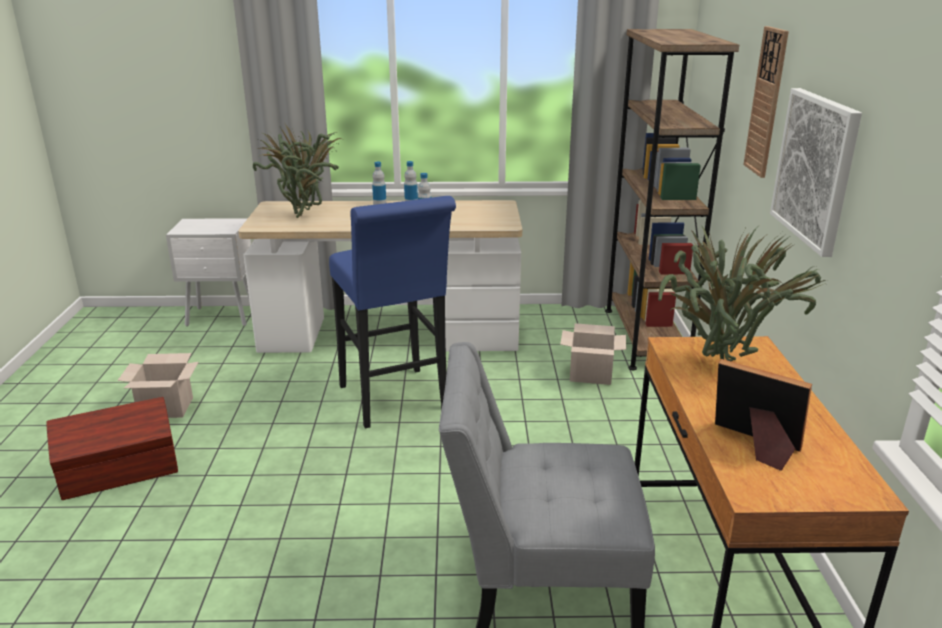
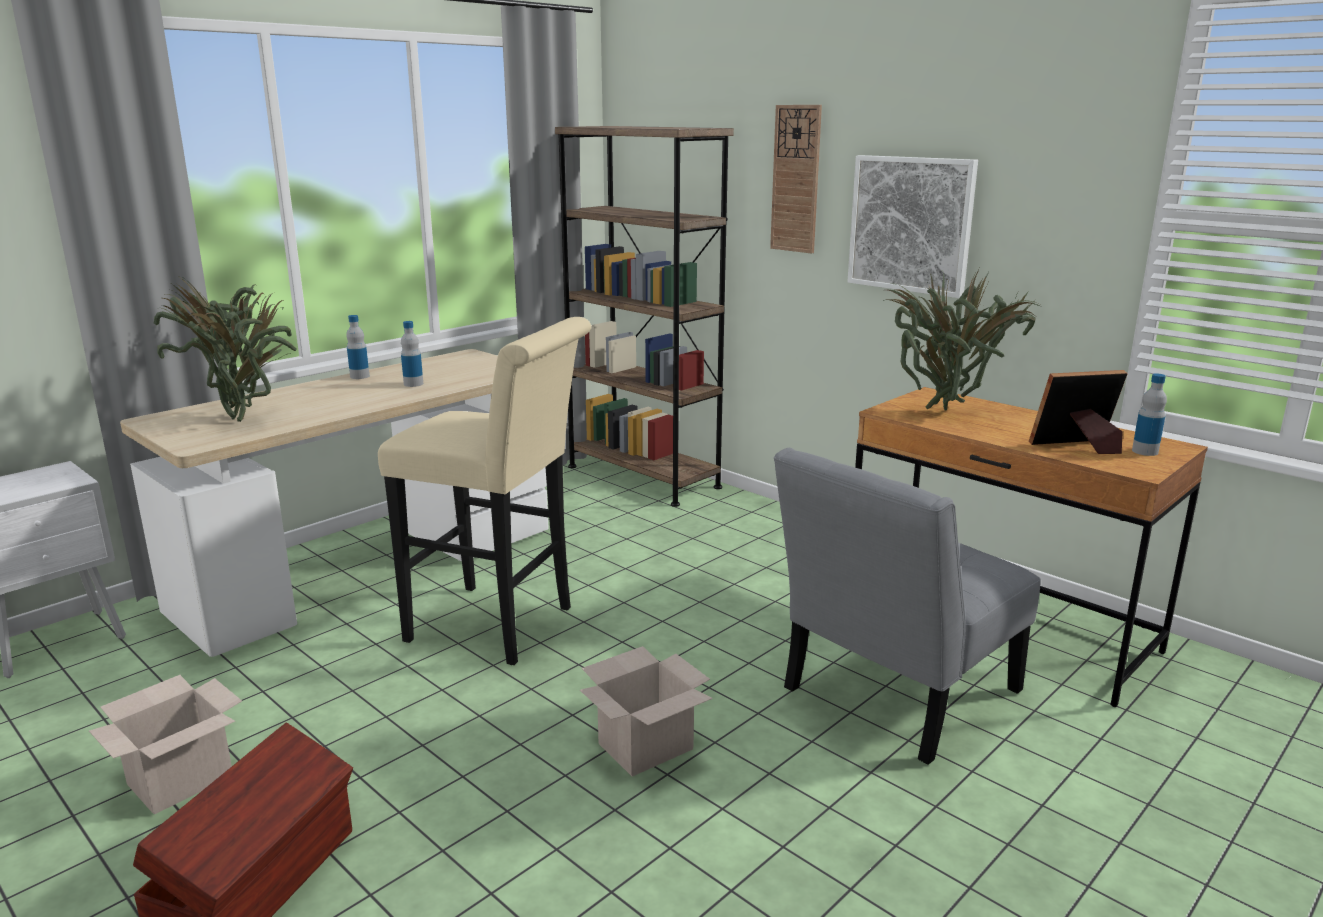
camera: 45 degrees left, 5 degrees down
(379, 205) = (319, 385): bottle -> bottle (1145, 451)
(396, 401) = (501, 626): blue stool -> beige stool
(592, 374) = (650, 523): cardboard box -> cardboard box (646, 745)

